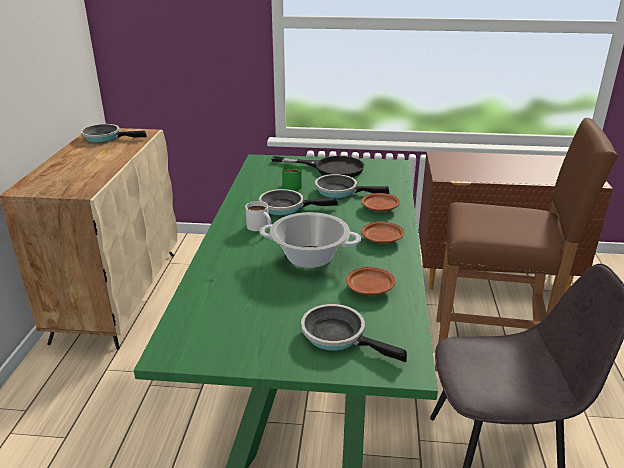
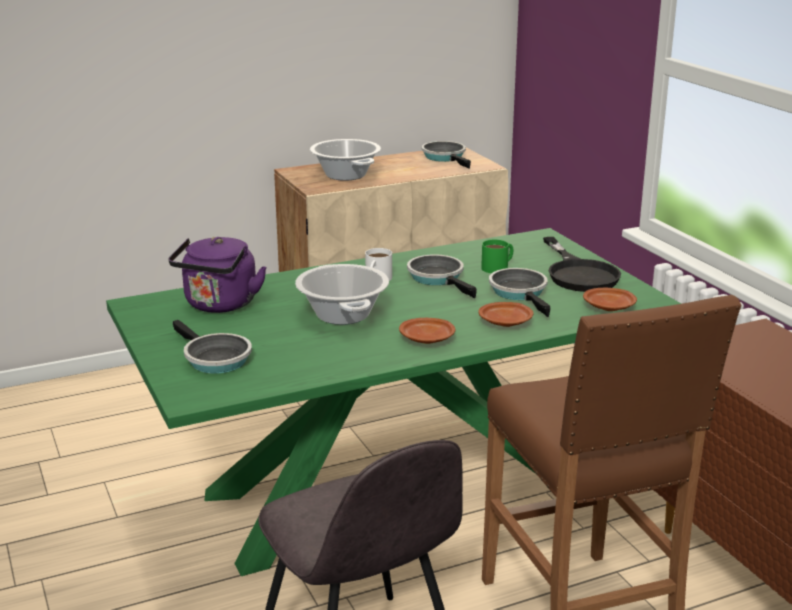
camera: 60 degrees right, 5 degrees down
(74, 175) = (345, 175): none -> cooking pot
(228, 306) = (219, 305): none -> purple kettle
(338, 336) = (214, 359): frying pan -> frying pan turned 135 degrees clockwise
(370, 288) = (313, 355): brown plate -> brown plate (610, 307)

